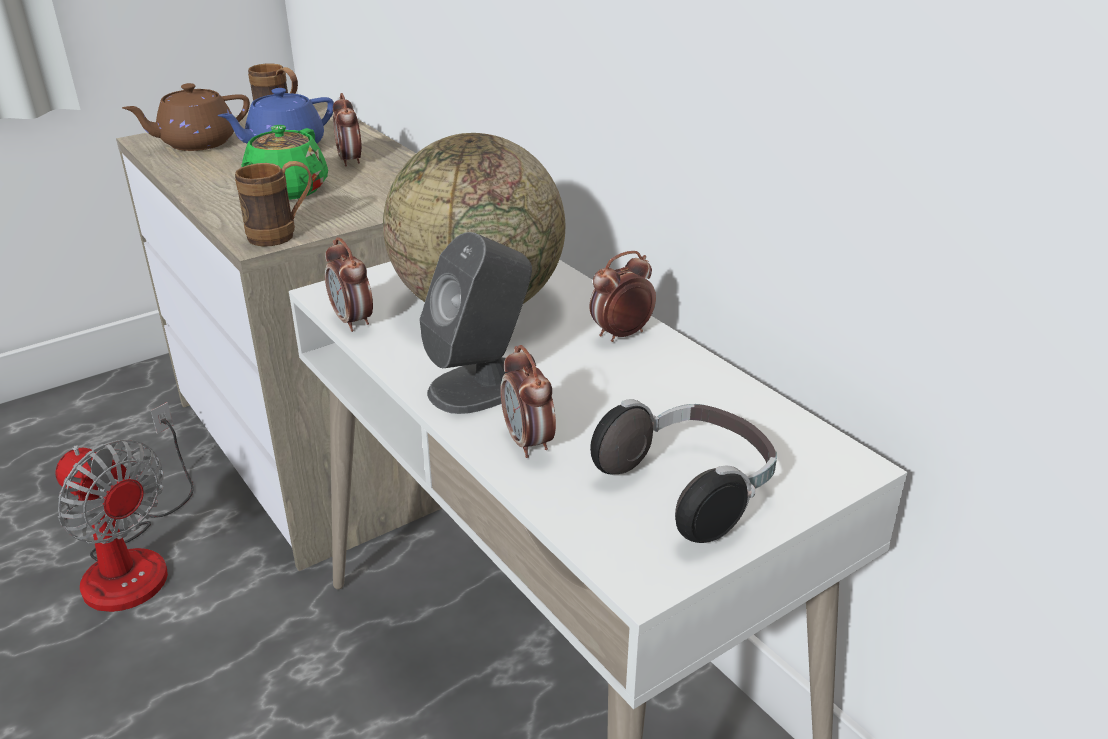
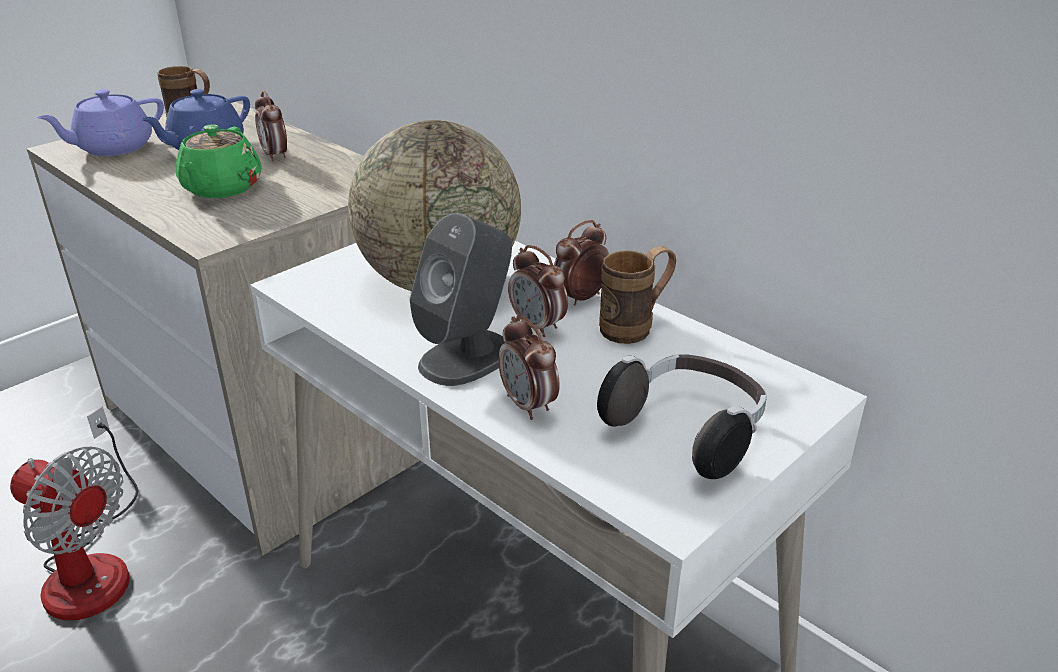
camera: 10 degrees left, 0 degrees up
(196, 143) = (113, 148): brown teapot -> purple teapot
(283, 235) = (232, 232): brown mug -> brown mug (636, 327)
(353, 321) = (324, 308): alarm clock -> alarm clock (538, 326)

